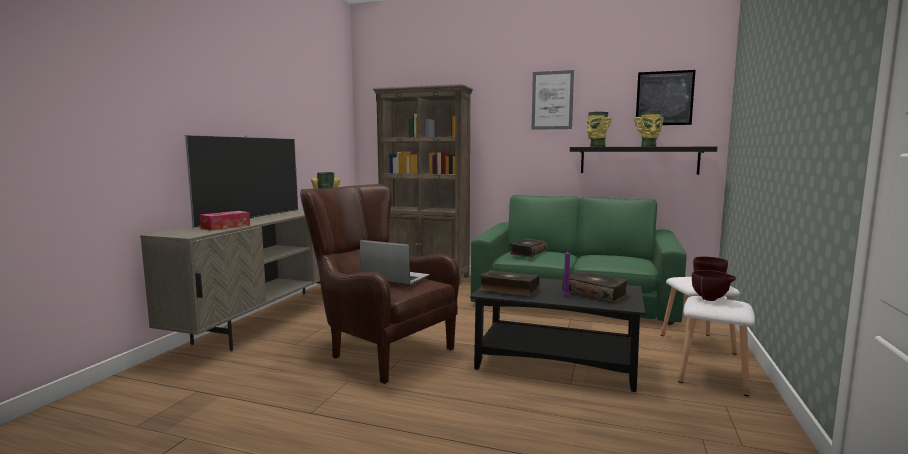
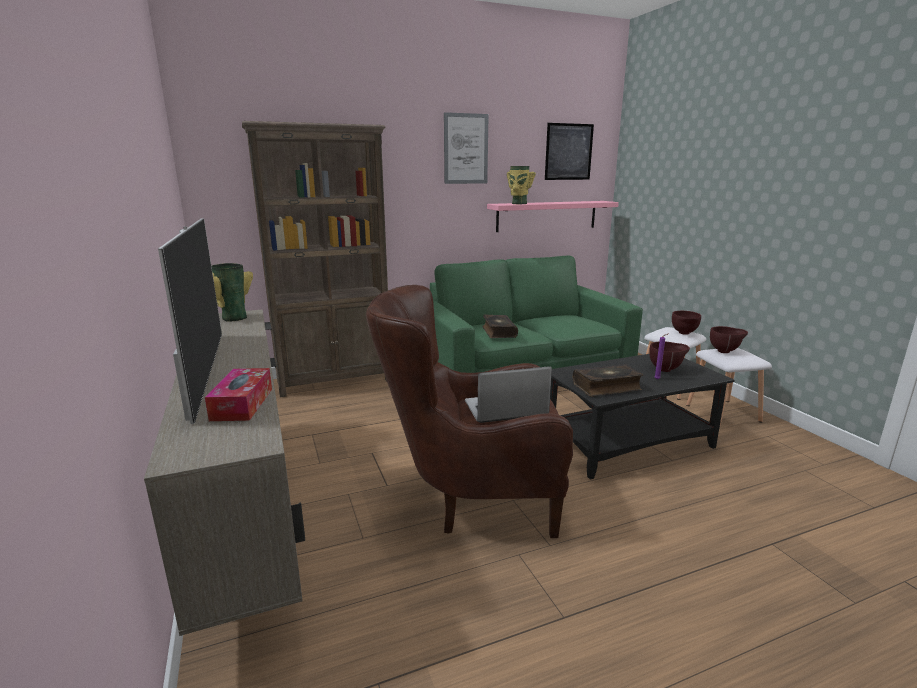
camera: 40 degrees left, 10 degrees up
(595, 294) = (666, 370): book -> brown bowl
(638, 160) = (547, 216): black shelf -> pink shelf
(649, 146) = (561, 202): vase -> none

